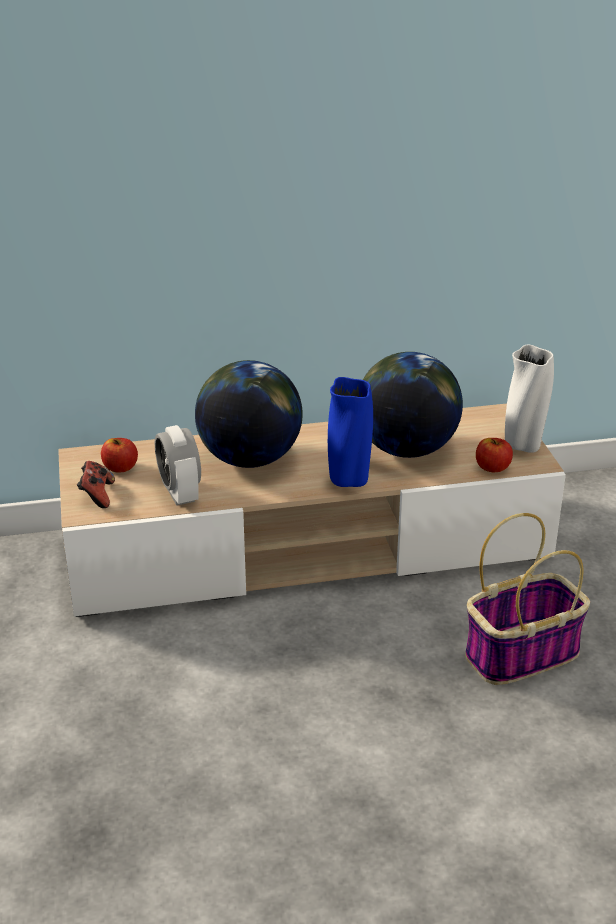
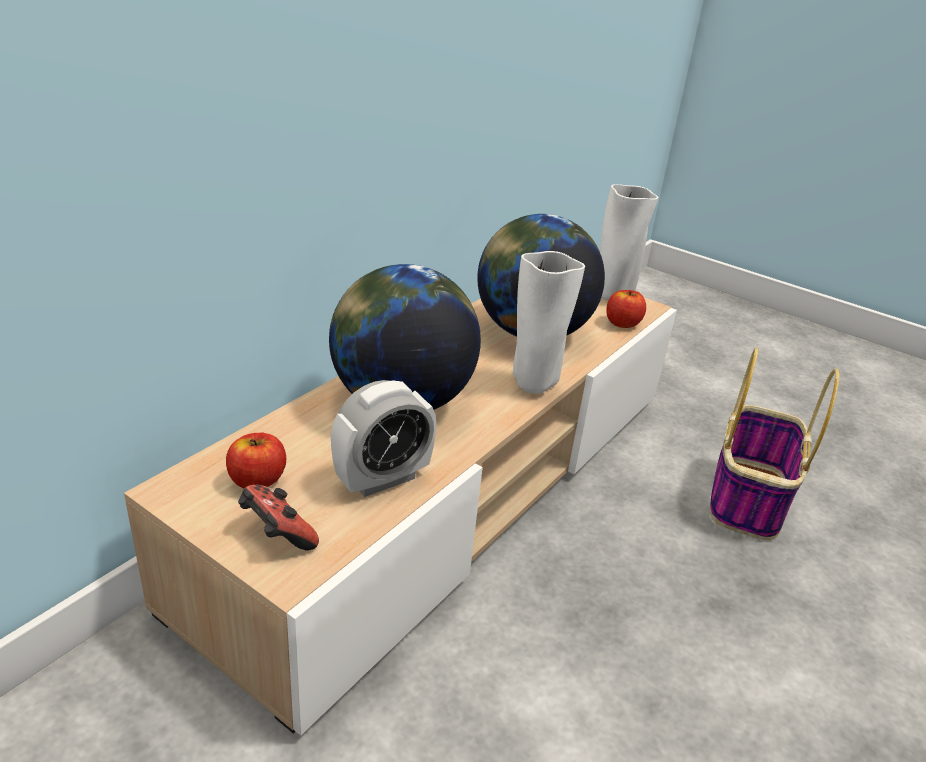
camera: 45 degrees left, 0 degrees up
(180, 493) = (382, 479): alarm clock -> alarm clock turned 60 degrees counterclockwise
(348, 481) = (533, 385): blue vase -> white vase

